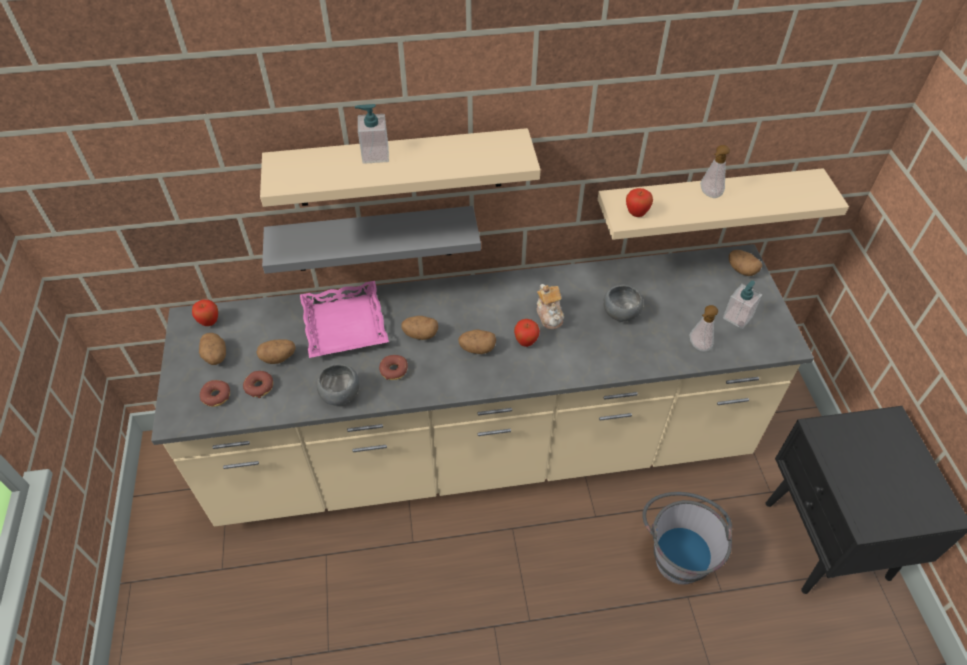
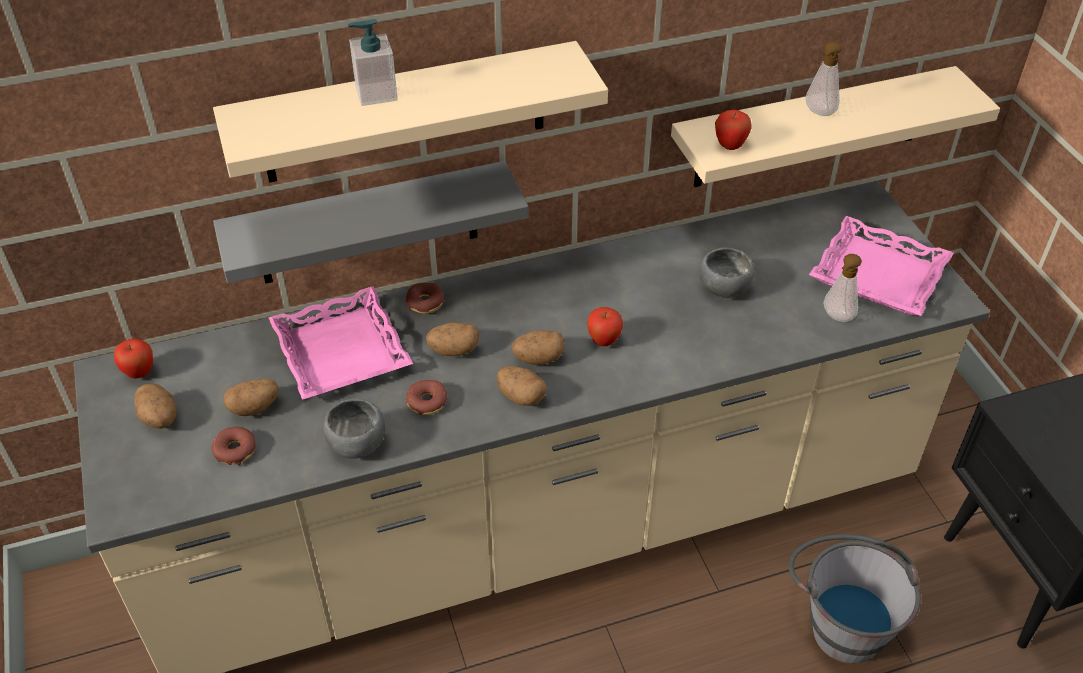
camera: 10 degrees left, 5 degrees down
(216, 396) = (173, 471): donut -> donut (425, 302)
(549, 315) = (628, 302): teapot -> none
(737, 317) = (879, 274): soap dispenser -> pink tray
(741, 270) = (869, 214): potato -> potato (521, 396)

